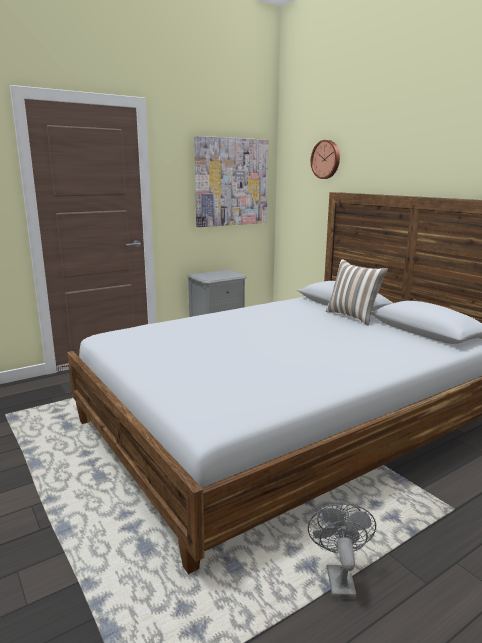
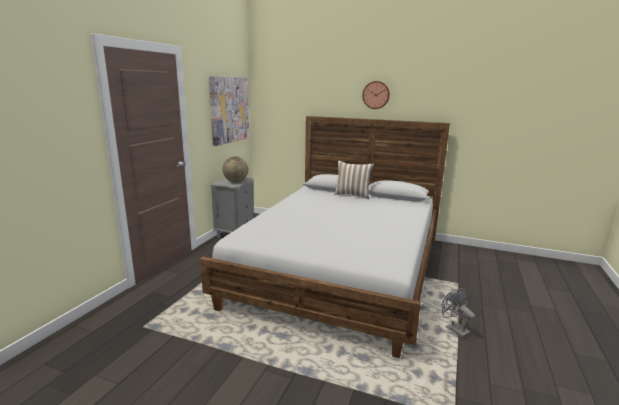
camera: 35 degrees left, 0 degrees up
(217, 276) = (236, 181): none -> globe
(326, 159) = (298, 94): wall clock -> wall clock (376, 95)

